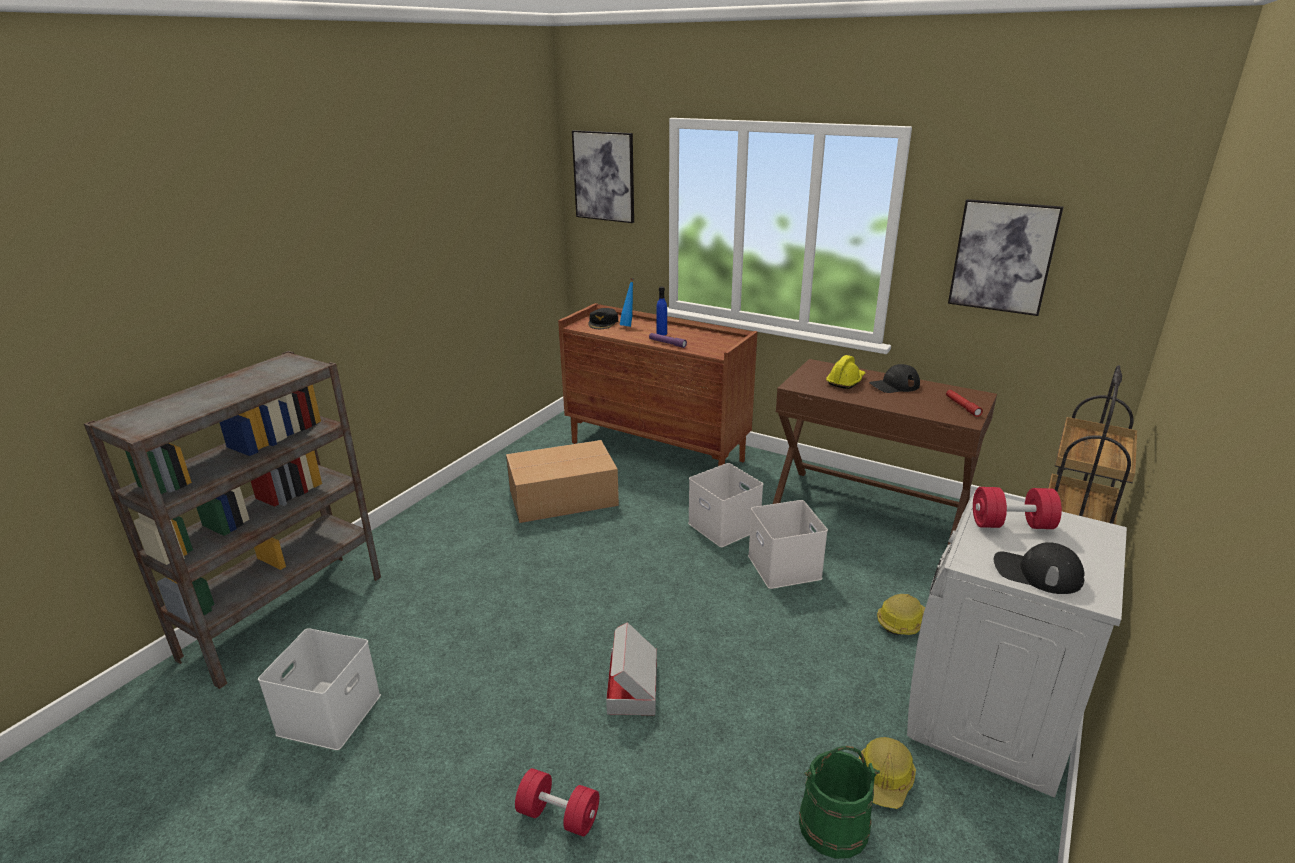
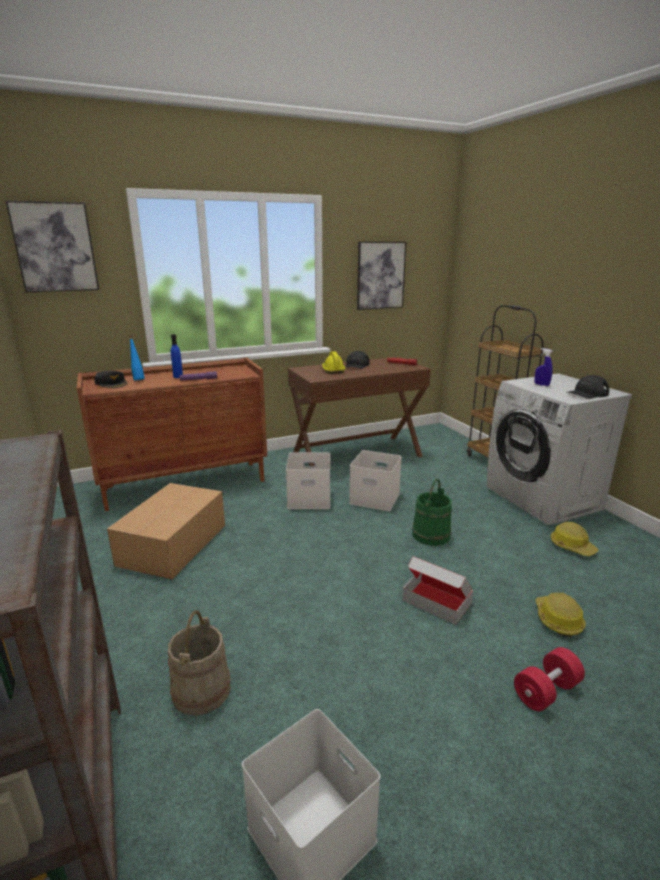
camera: 55 degrees left, 5 degrees down
(417, 602) = (201, 690): none -> beige bucket
(833, 826) = (599, 577): green bucket -> green bucket (431, 535)
(902, 621) = (457, 488): hard hat -> hard hat (557, 620)
(1011, 524) = (541, 385): red dumbbell -> blue spray bottle

